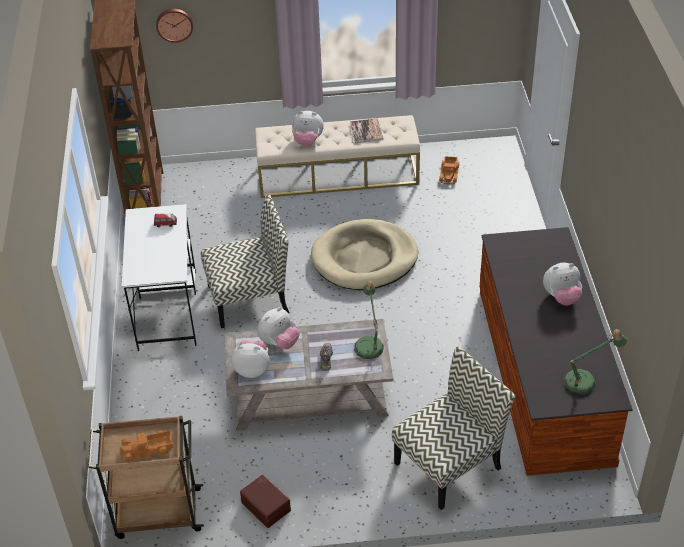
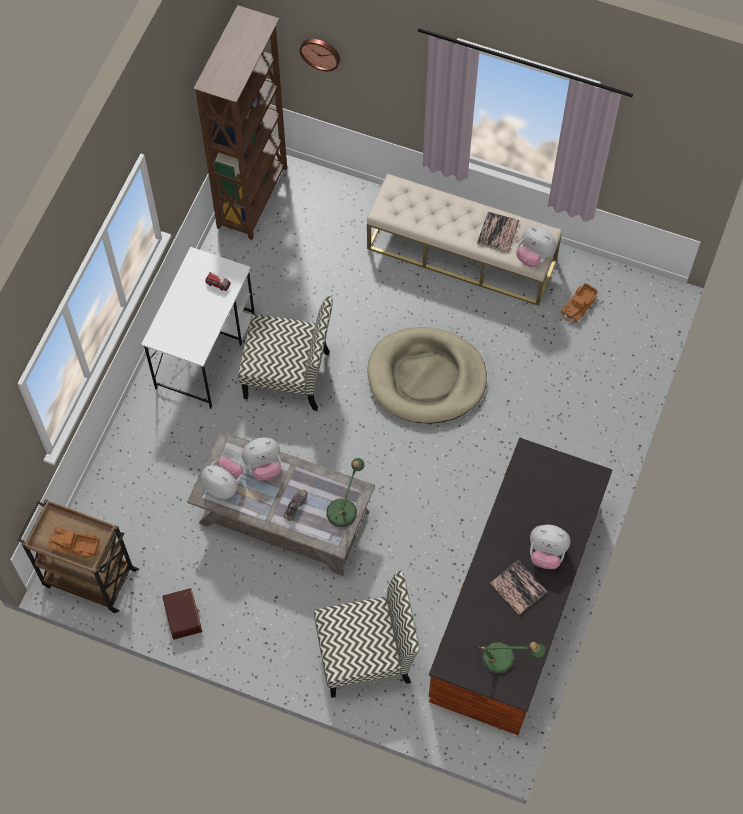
camera: 25 degrees right, 20 degrees up
(307, 141) = (430, 218): plush toy -> plush toy (534, 256)
(557, 329) = (518, 588): none -> book

